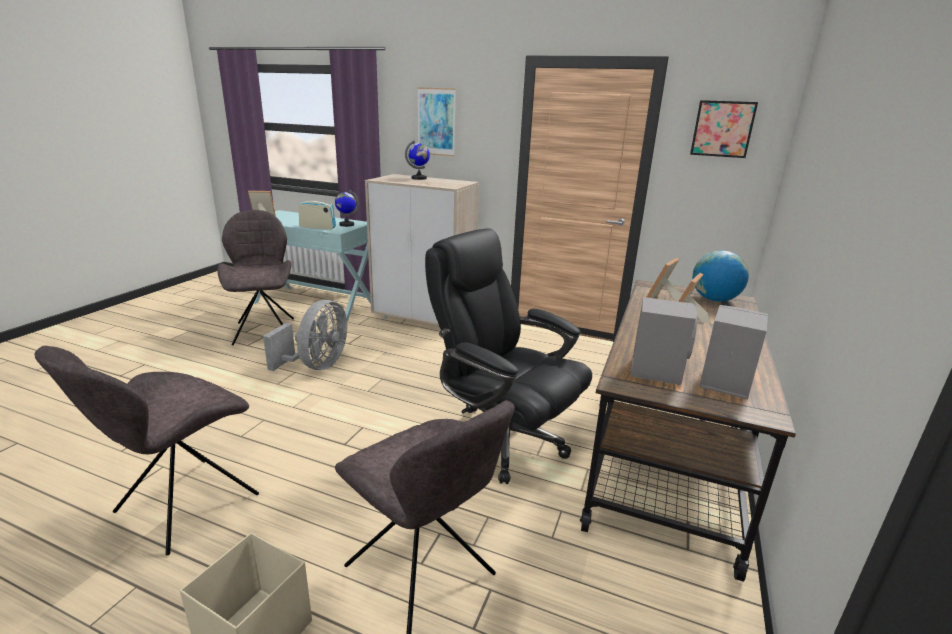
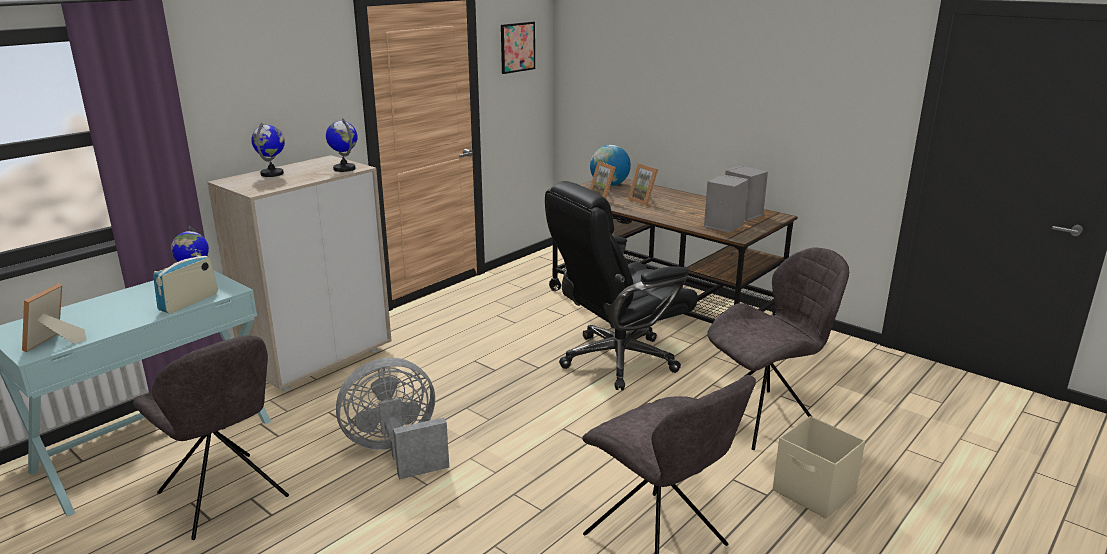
camera: 70 degrees left, 0 degrees up
(265, 330) = (225, 497): grey chair -> grey chair turned 135 degrees counterclockwise
(316, 365) = (396, 451): grey fan -> grey fan turned 60 degrees counterclockwise
(436, 122) = (255, 90): picture -> none
(444, 185) = (344, 169): none -> globe

